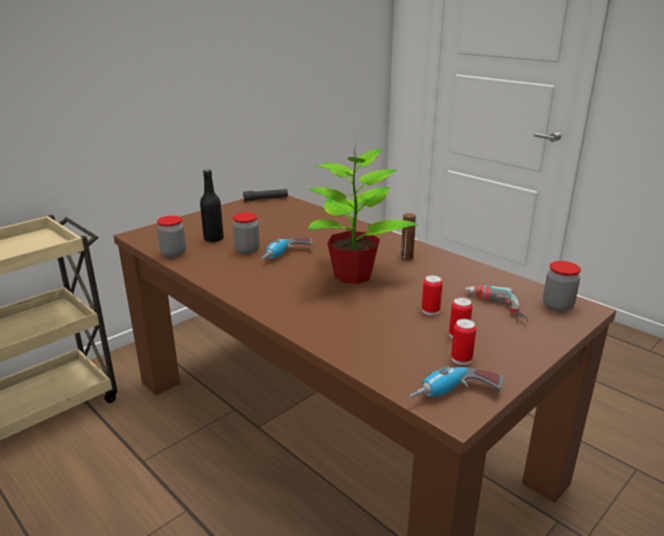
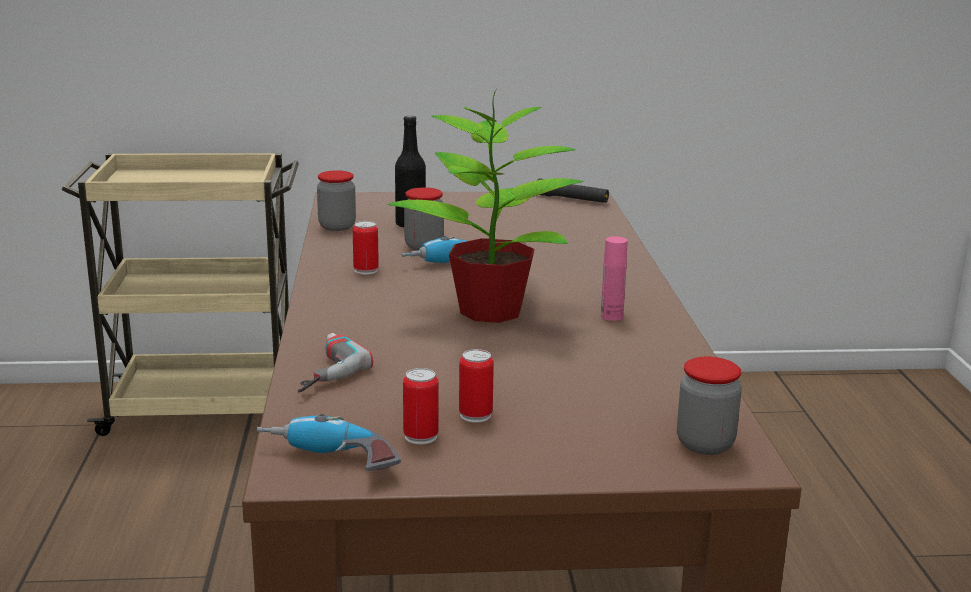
camera: 40 degrees right, 5 degrees down
(406, 257) = (611, 316): brown bottle -> pink bottle
(430, 310) = (501, 379): can -> can (366, 270)
(494, 308) = (597, 409): power drill -> power drill (318, 370)

